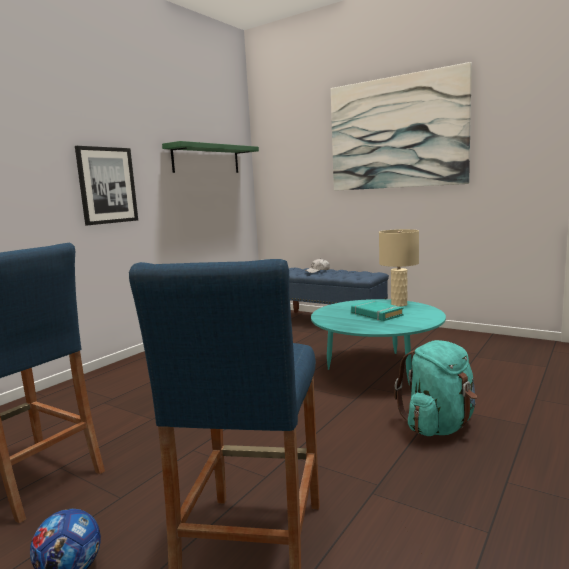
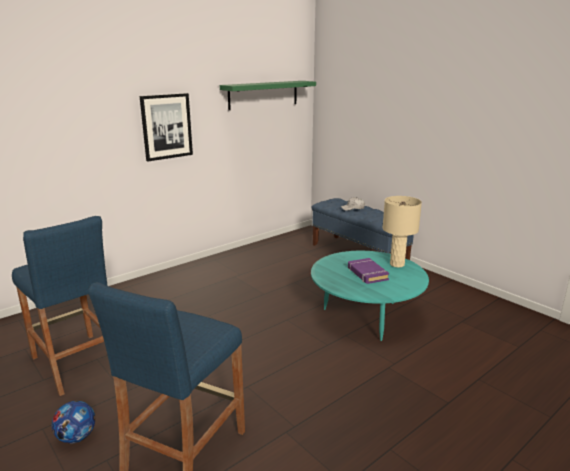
camera: 15 degrees right, 10 degrees up
(376, 314) = (367, 274): turquoise book -> purple book
(396, 133) = (439, 89): picture -> none
(439, 426) = (375, 386): turquoise backpack -> none

